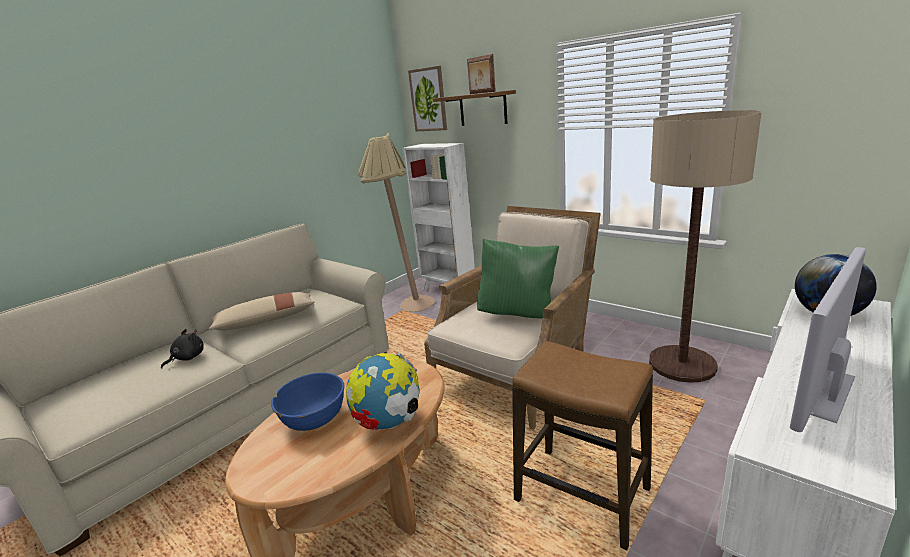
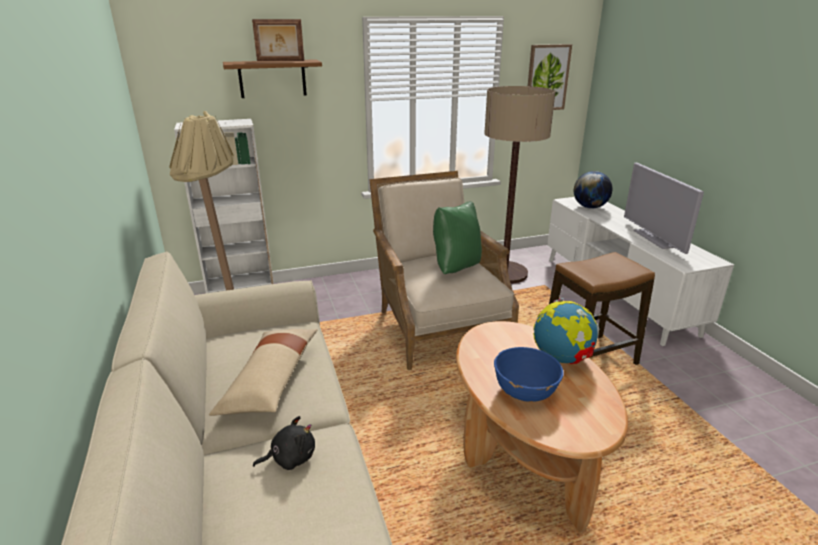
camera: 60 degrees left, 5 degrees up
(187, 358) = (290, 458): black plush toy -> black plush toy turned 90 degrees clockwise
(428, 100) = (181, 64): picture -> picture (547, 78)

